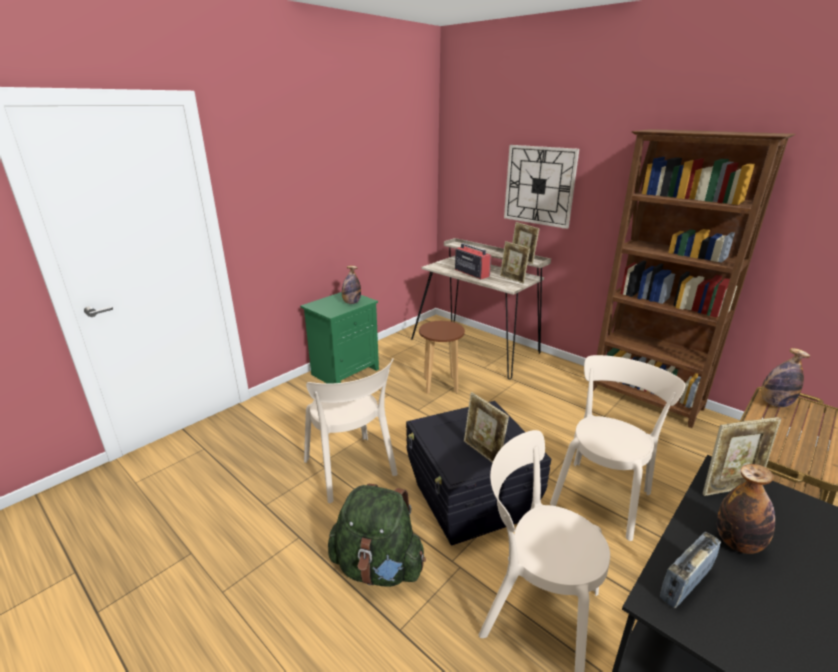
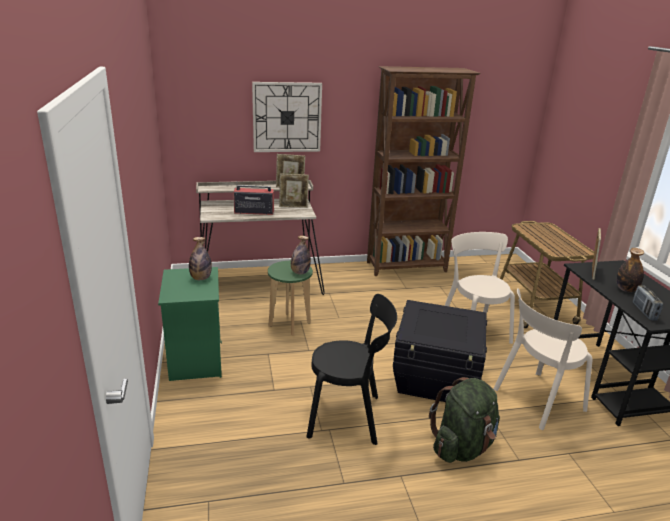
camera: 55 degrees left, 0 degrees up
(351, 470) = (348, 416): beige chair -> black chair
(440, 385) = (289, 324): brown stool -> green stool
(483, 453) = (462, 329): picture frame -> none
(774, 403) = (529, 230): bottle -> bottle (300, 272)

